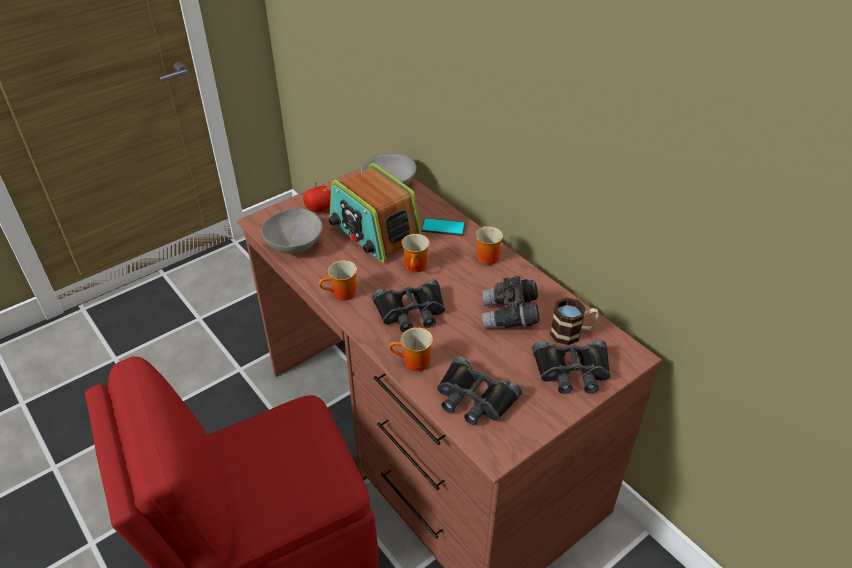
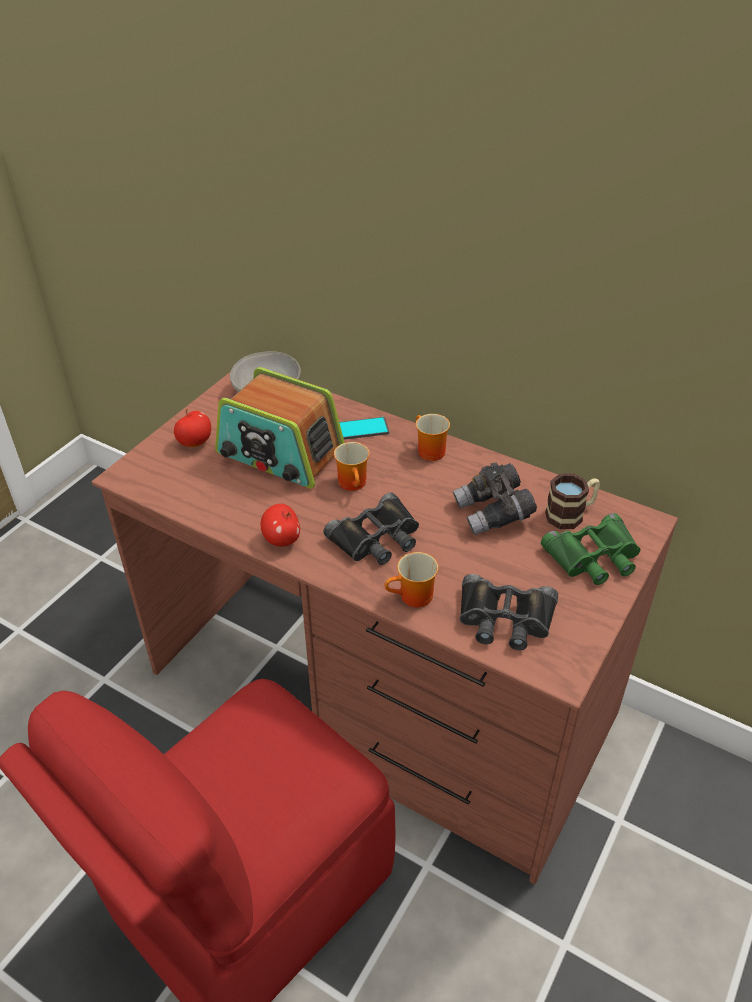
camera: 20 degrees left, 0 degrees up
(293, 244) = (185, 493): grey bowl -> none
(342, 294) = (282, 539): mug -> apple
(572, 371) = (594, 557): black binoculars -> green binoculars

